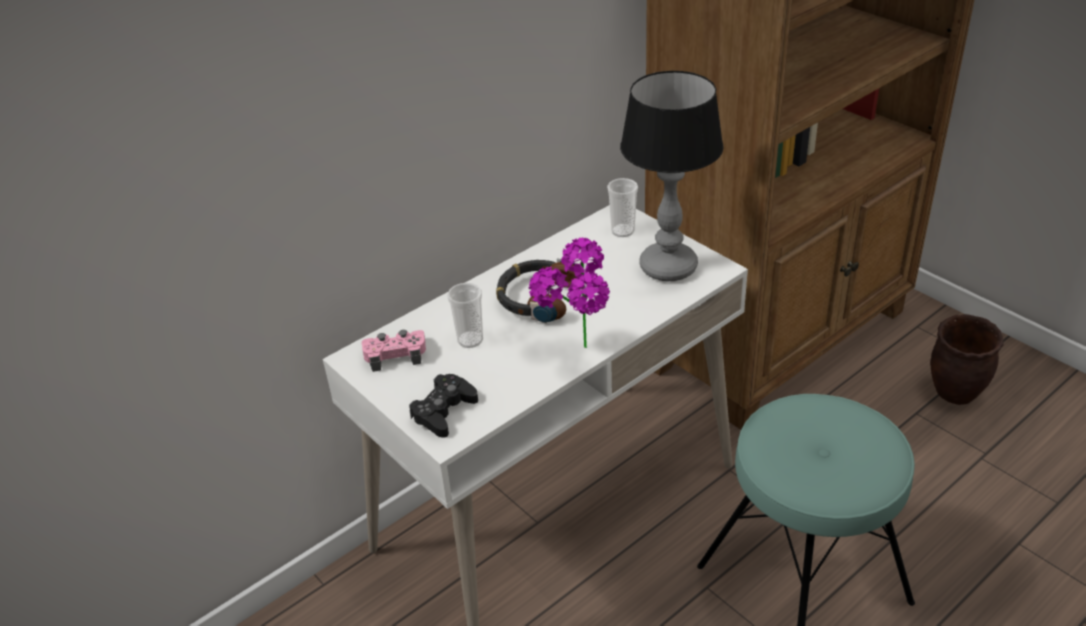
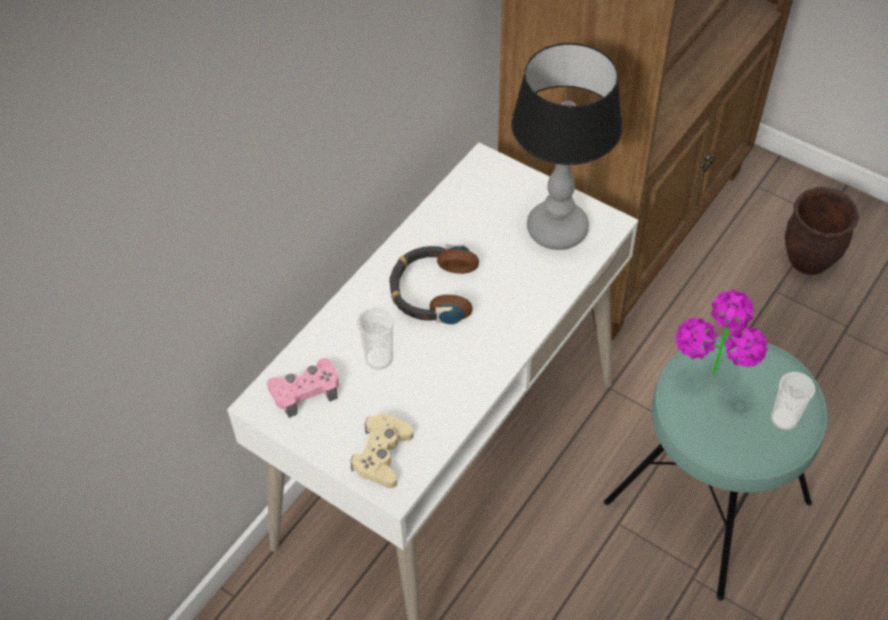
camera: 15 degrees left, 15 degrees up
(444, 411) = (382, 455): black game controller -> beige game controller
(577, 356) = (497, 362): potted plant -> potted plant (710, 386)
(622, 231) = (495, 186): cup -> cup (784, 419)

